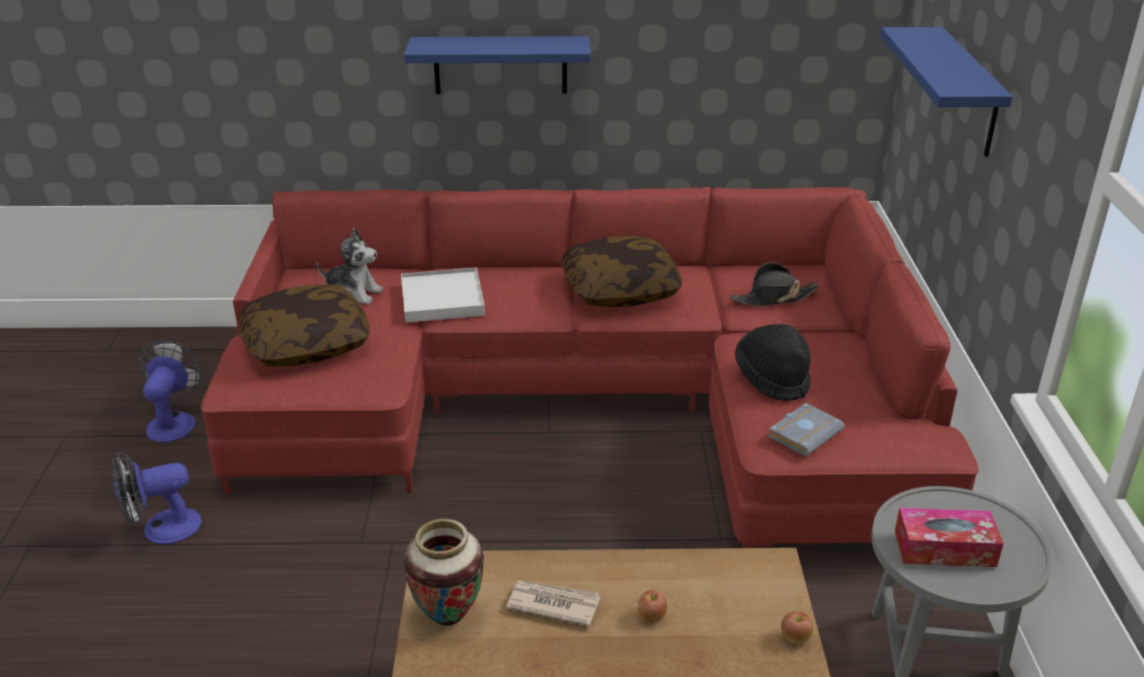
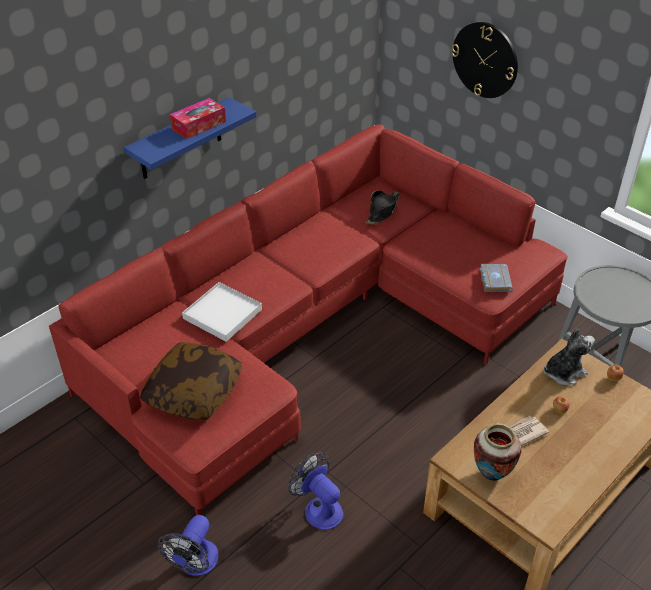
camera: 45 degrees left, 10 degrees up
(174, 421) = (92, 503): fan -> fan (318, 508)
(353, 293) = (164, 343): plush toy -> plush toy (564, 372)
(620, 290) = (306, 250): pillow -> none
(772, 379) = (444, 259): black hat -> none
(944, 548) = (619, 300): tissue box -> tissue box (199, 125)
(968, 92) = (485, 60): blue shelf -> wall clock

